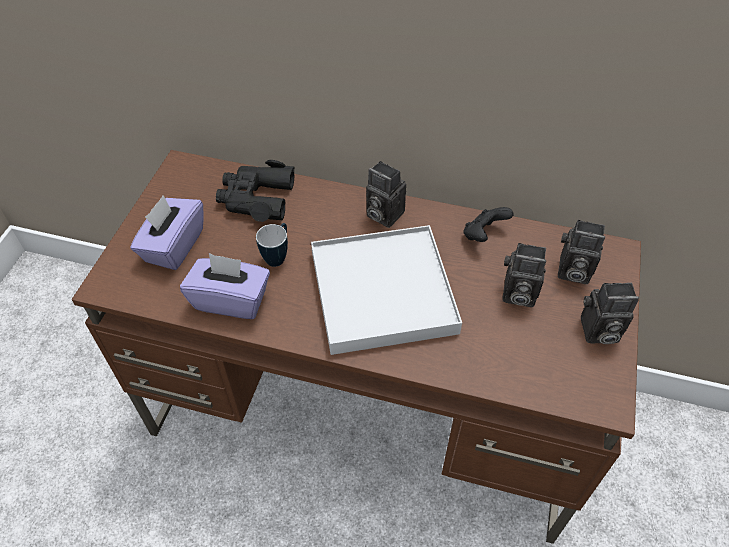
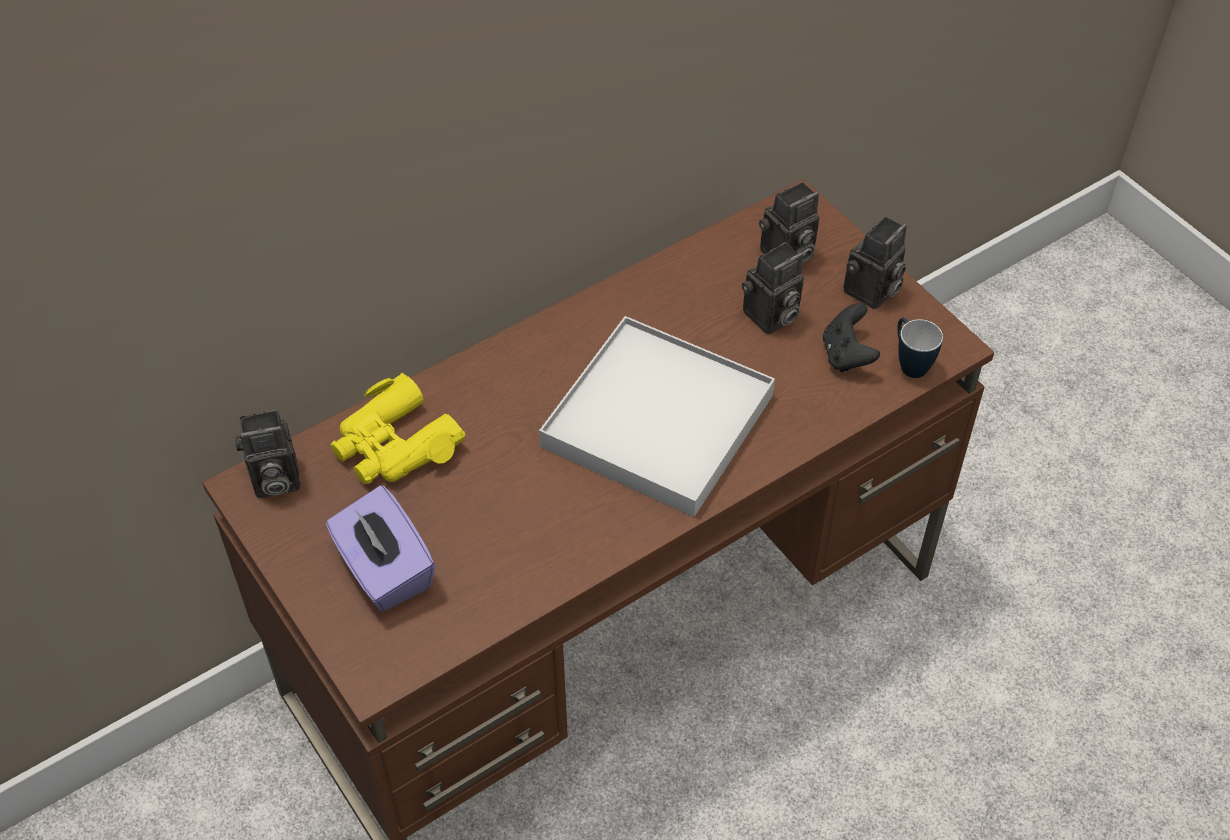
camera: 50 degrees left, 0 degrees up
(231, 300) = (529, 561): purple tissue box -> none
(256, 198) = (394, 445): black binoculars -> yellow binoculars
(278, 256) = (510, 479): mug -> mug (909, 363)
(382, 214) = (549, 348): camera -> camera (273, 481)
(483, 235) = (670, 287): black game controller -> black game controller (846, 355)

